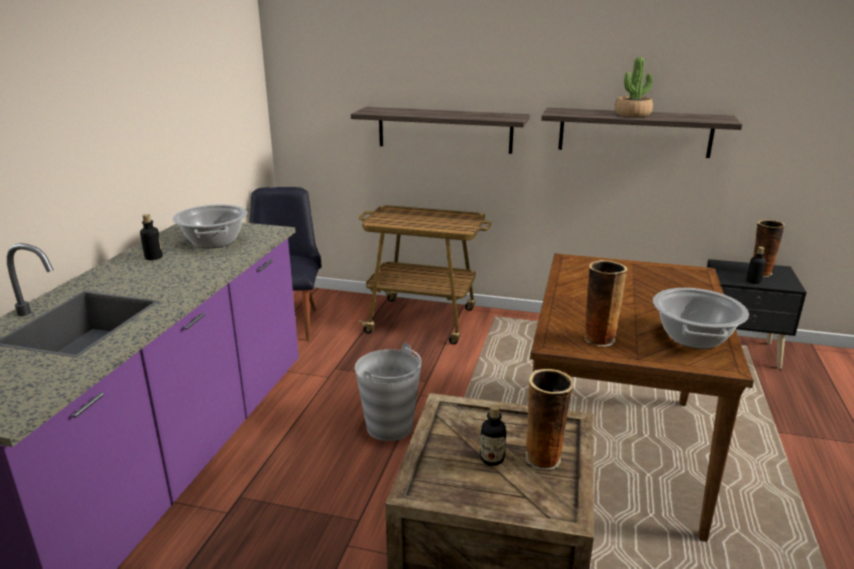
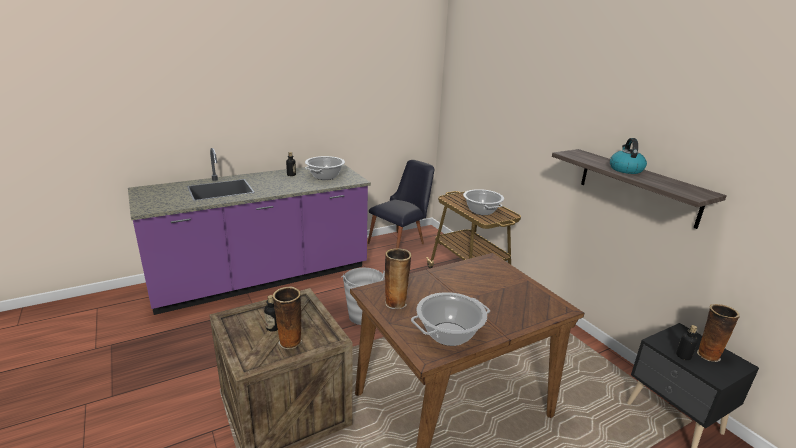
camera: 45 degrees right, 0 degrees up
(438, 222) = (481, 211): none -> cooking pot
(444, 130) = (517, 149): shelf -> none
(632, 114) = (625, 169): potted plant -> kettle

